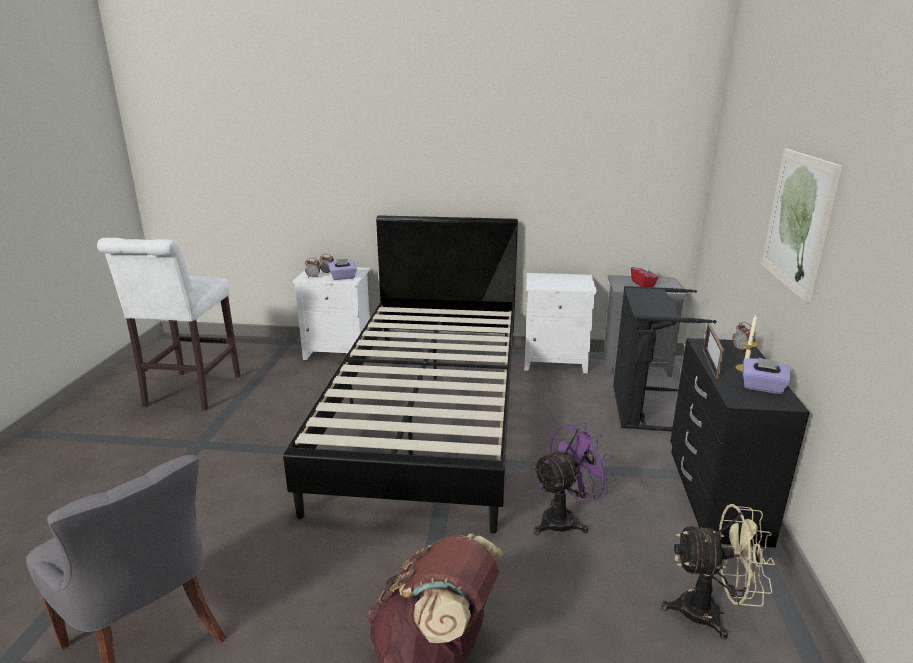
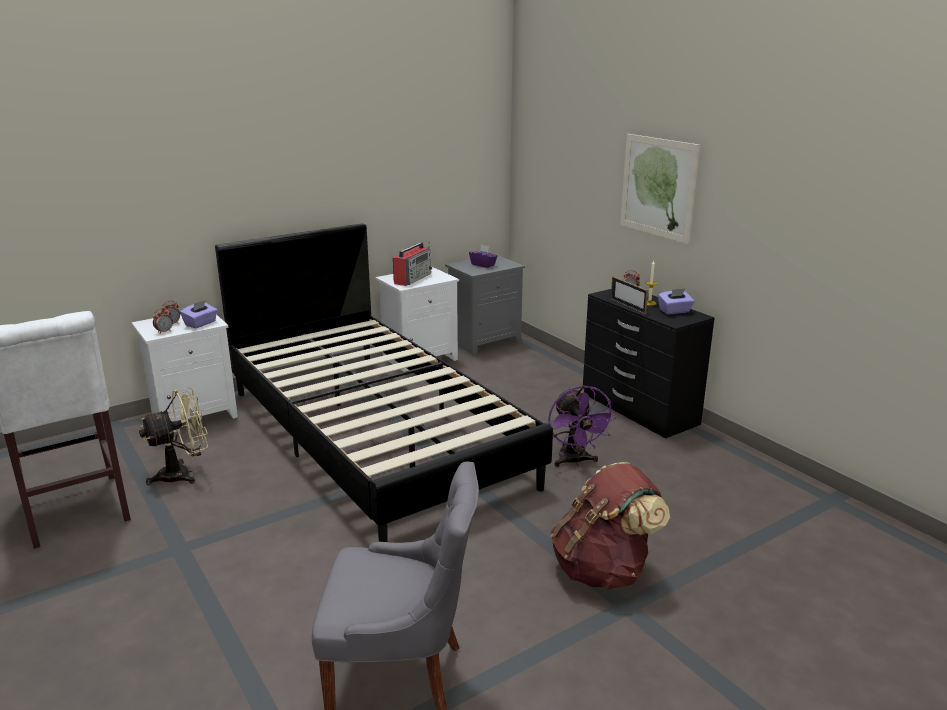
camera: 40 degrees left, 0 degrees up
(555, 281) = (413, 278): none -> radio
(565, 519) = (575, 461): purple fan -> purple fan turned 150 degrees clockwise
(640, 408) = (528, 372): black laundry basket -> none
(643, 284) = (483, 265): red tissue box -> purple tissue box
(711, 612) = (710, 472): beige fan -> beige fan (183, 474)

